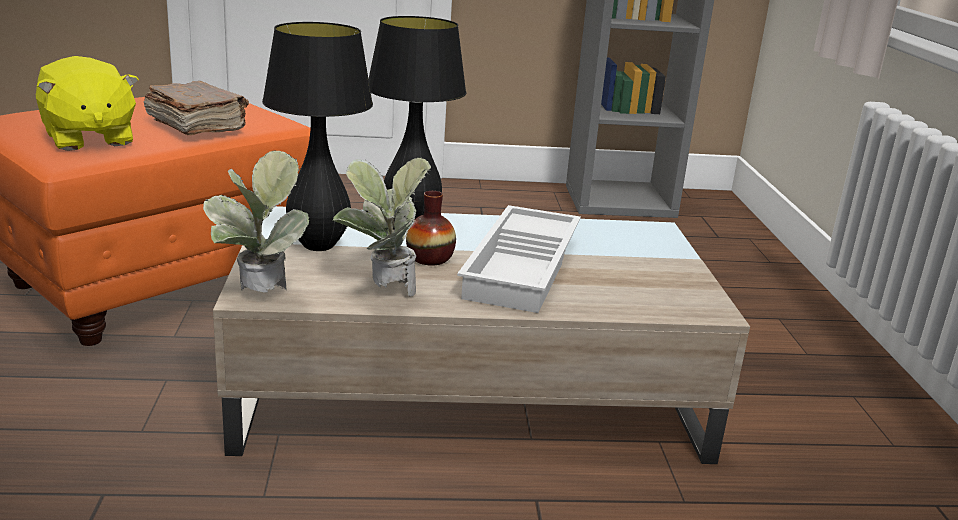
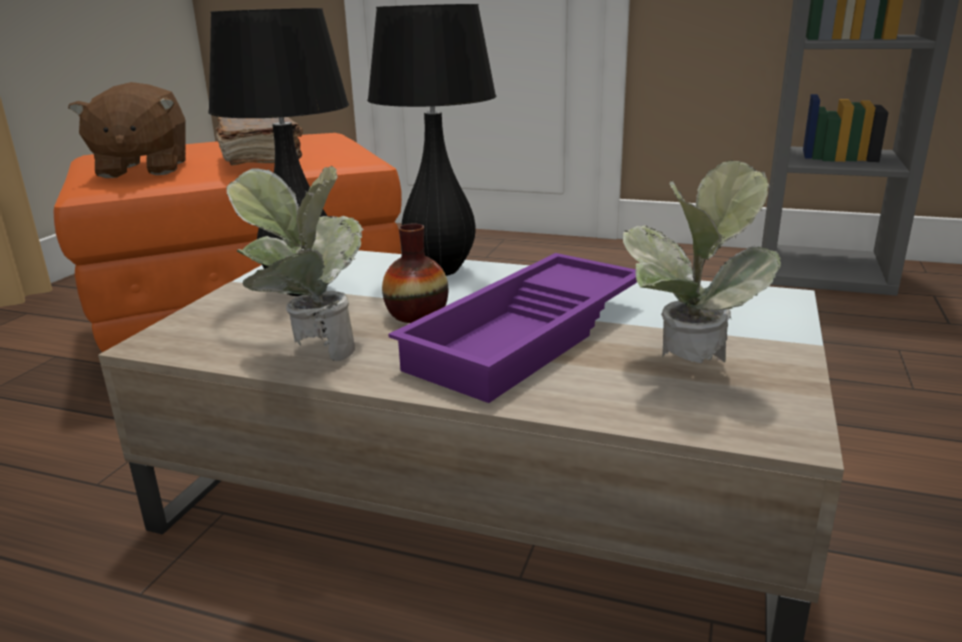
camera: 25 degrees right, 0 degrees up
(88, 139) = (142, 169): yellow plush toy -> brown plush toy
(257, 298) = (160, 346): potted plant -> potted plant (685, 370)
(524, 268) = (530, 337): white tray -> purple tray

